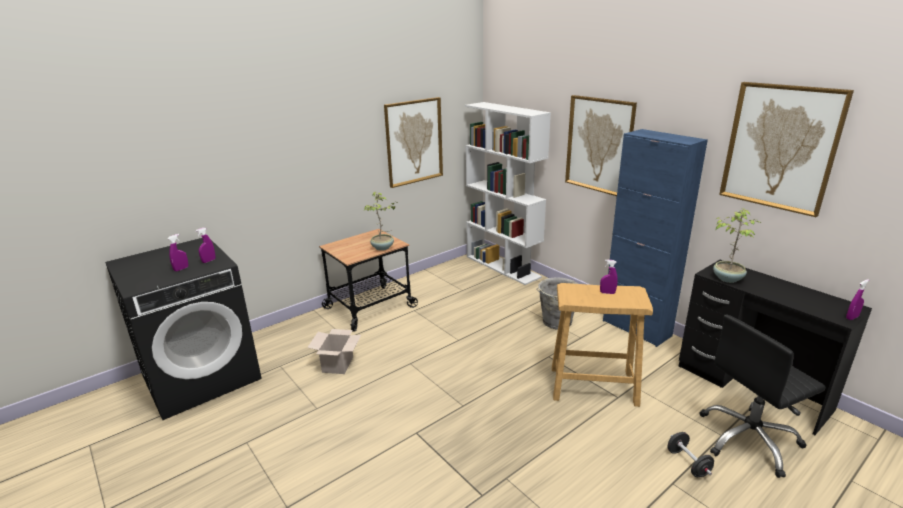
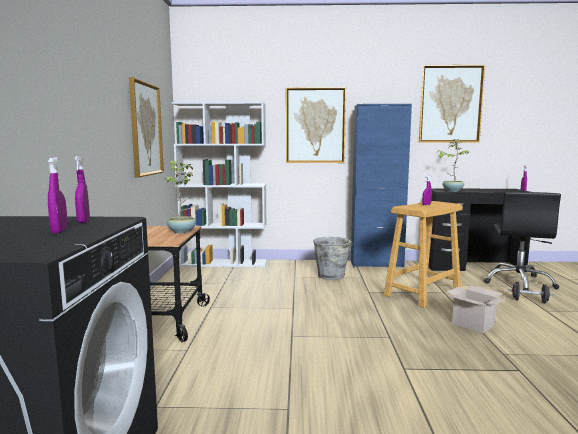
camera: 50 degrees left, 15 degrees down
(338, 365) = (228, 370): cardboard box -> cardboard box (474, 324)

